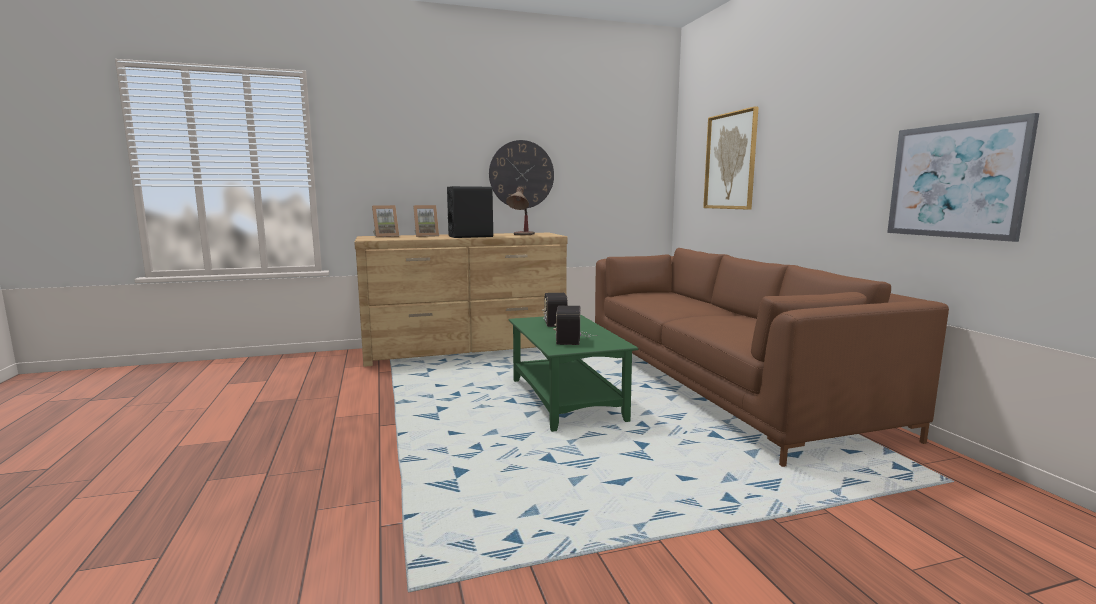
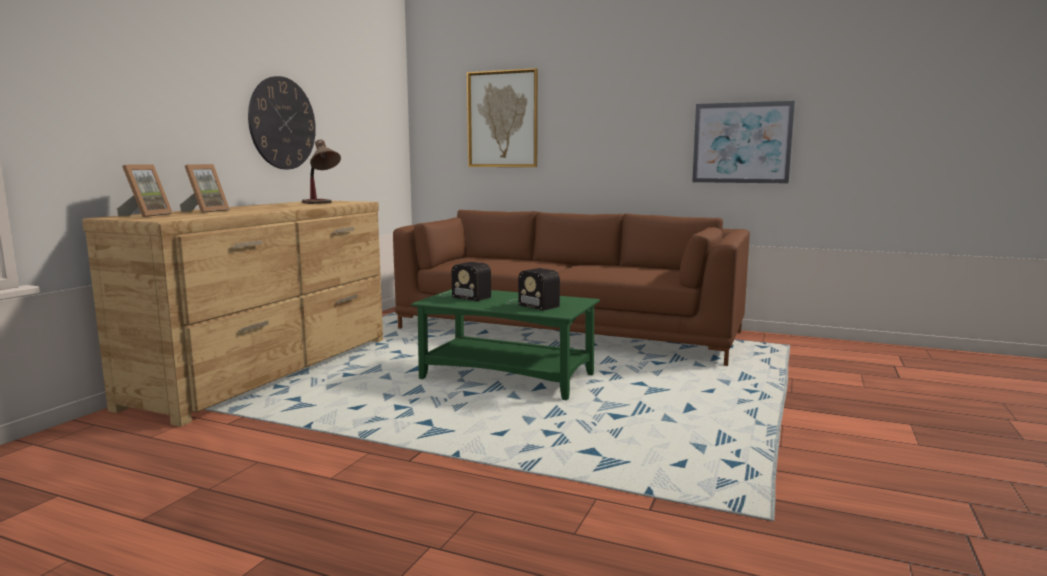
camera: 50 degrees left, 0 degrees up
(471, 236) = (277, 208): black speaker -> none

